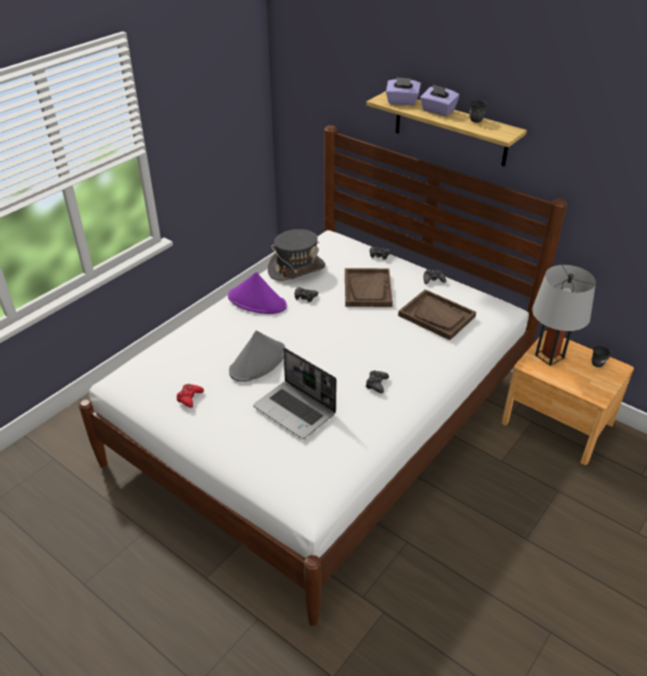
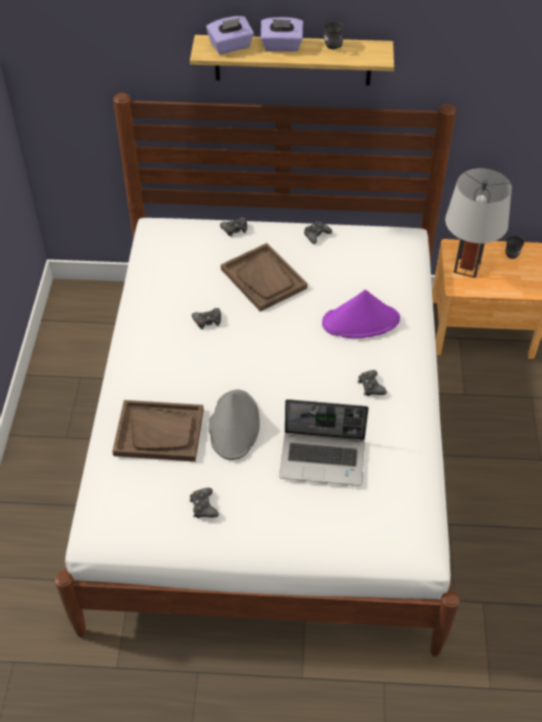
camera: 35 degrees left, 10 degrees up
(189, 398) = (203, 506): red game controller -> black game controller
(257, 301) = (161, 352): purple hat -> purple hat (361, 321)
(296, 269) = (164, 289): grey hat -> none
(437, 316) = (358, 278): brown tray -> brown tray (159, 432)

